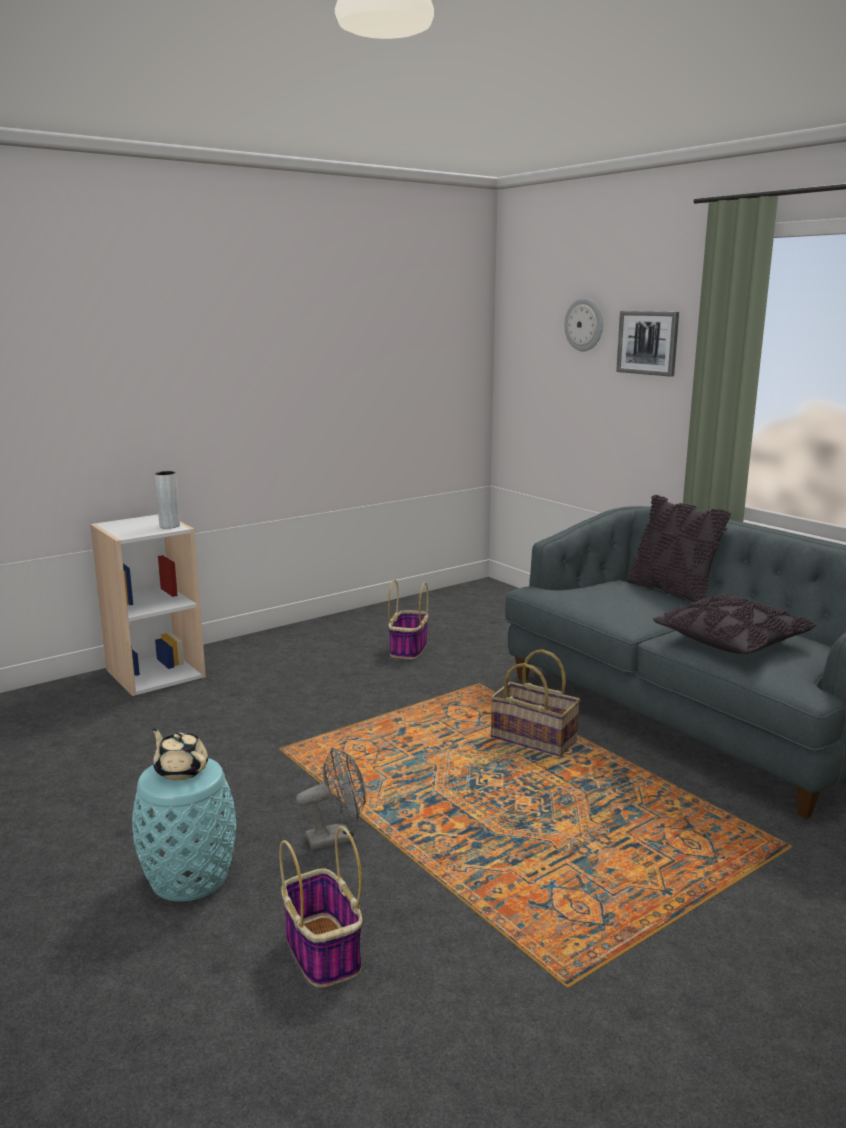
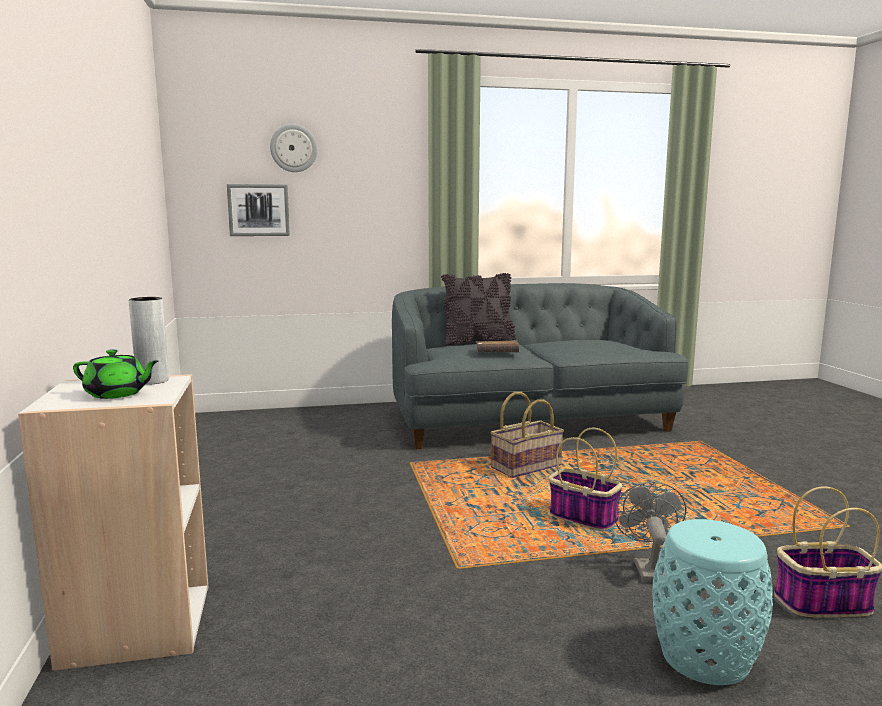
camera: 65 degrees left, 5 degrees down
(135, 527) = (117, 394): none -> green teapot
(181, 770) = (708, 536): beige teapot -> none
(408, 648) = (297, 472): basket -> basket (581, 517)
(609, 605) = (497, 353): none -> brown book
(648, 343) = (367, 162): picture -> picture (258, 210)
(732, 640) = (587, 346): black pillow -> none

